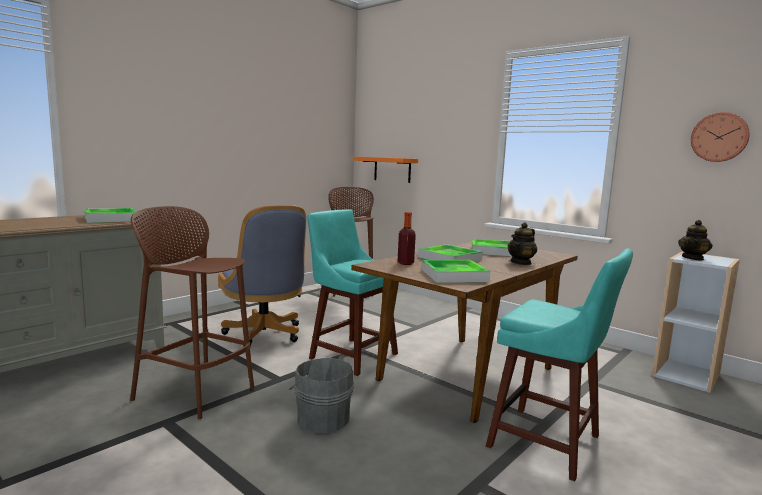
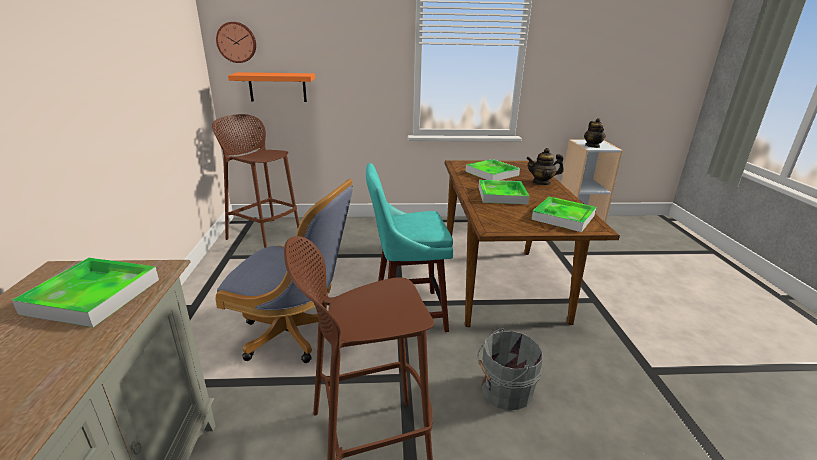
camera: 45 degrees left, 15 degrees up
(405, 263) = (501, 215): bottle -> none
(521, 262) = (542, 182): teapot -> teapot turned 90 degrees clockwise
(550, 443) = (620, 314): turquoise chair -> none
(719, 137) = (596, 51): wall clock -> wall clock (237, 42)

